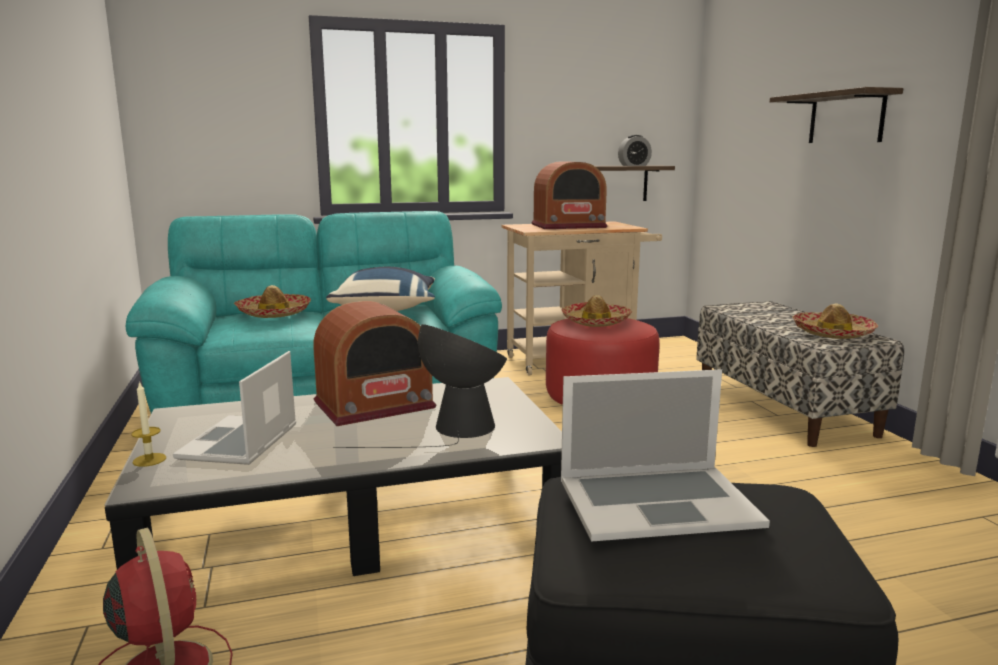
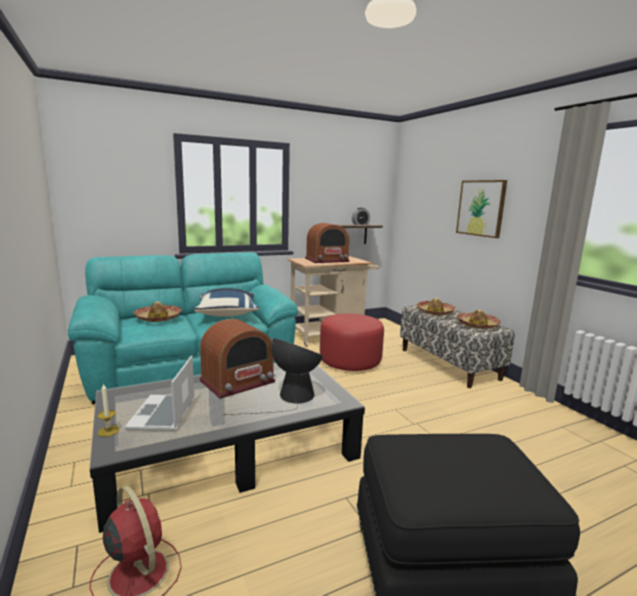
camera: 10 degrees left, 0 degrees up
(596, 322) = (348, 318): hat -> hat (435, 312)
(657, 501) = (438, 453): laptop -> none
(846, 118) = (481, 208): shelf -> picture

